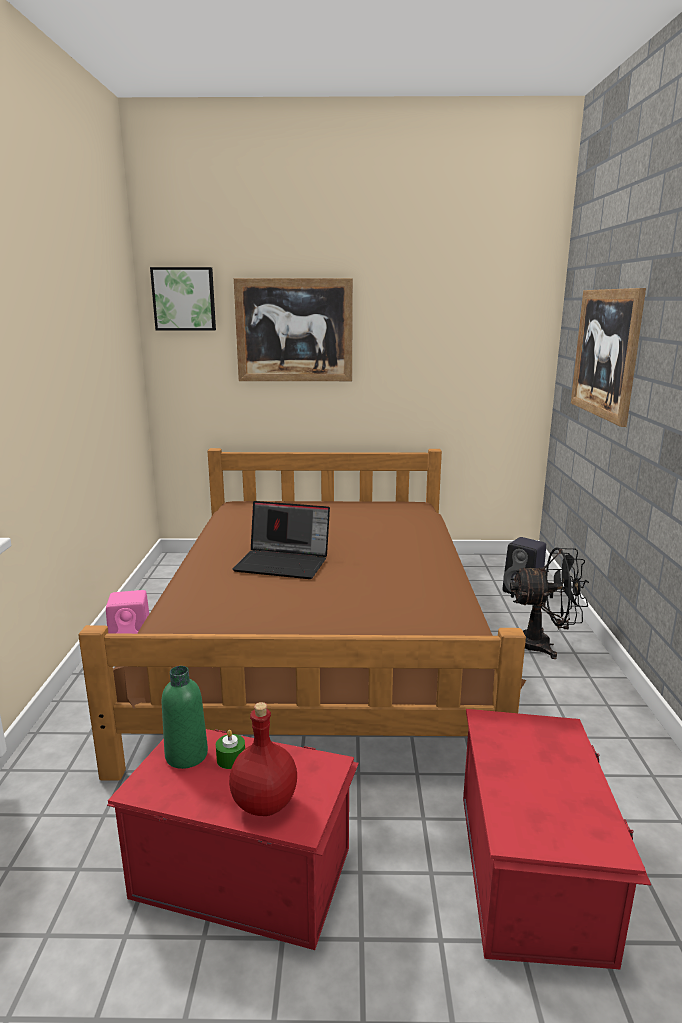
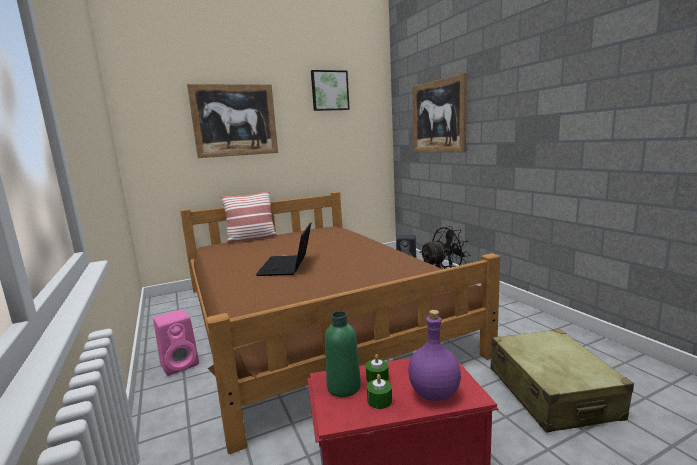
camera: 25 degrees left, 5 degrees down
(184, 299) = (148, 99): picture -> picture (329, 90)
(201, 787) = (379, 400): none -> green candle
(265, 804) = (435, 393): red bottle -> purple bottle
(284, 563) = (287, 266): laptop -> laptop turned 105 degrees clockwise
(294, 502) = (251, 239): none -> pillow
(533, 870) = (552, 393): red storage box -> beige suitcase

